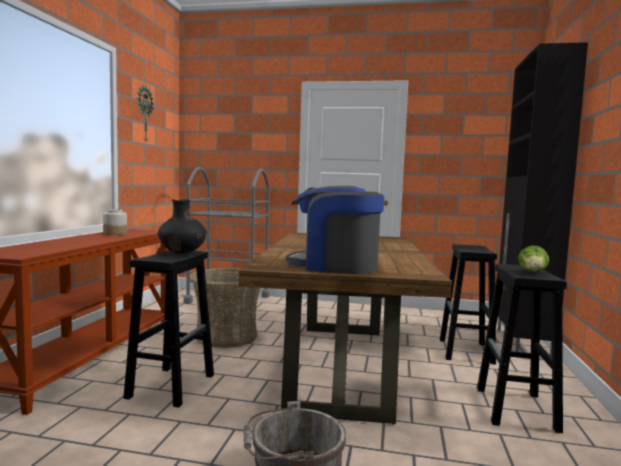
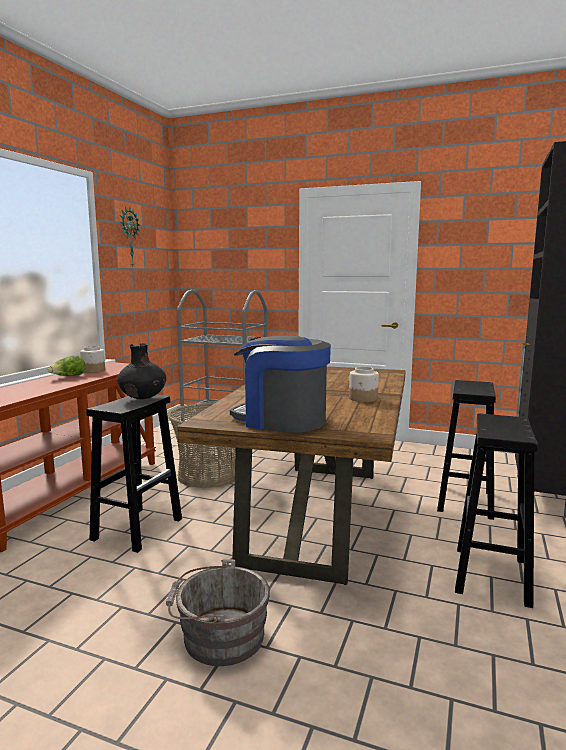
camera: 10 degrees right, 5 degrees up
(392, 253) = (363, 398): none -> jar
(533, 273) = (509, 429): lettuce -> lettuce (68, 376)

